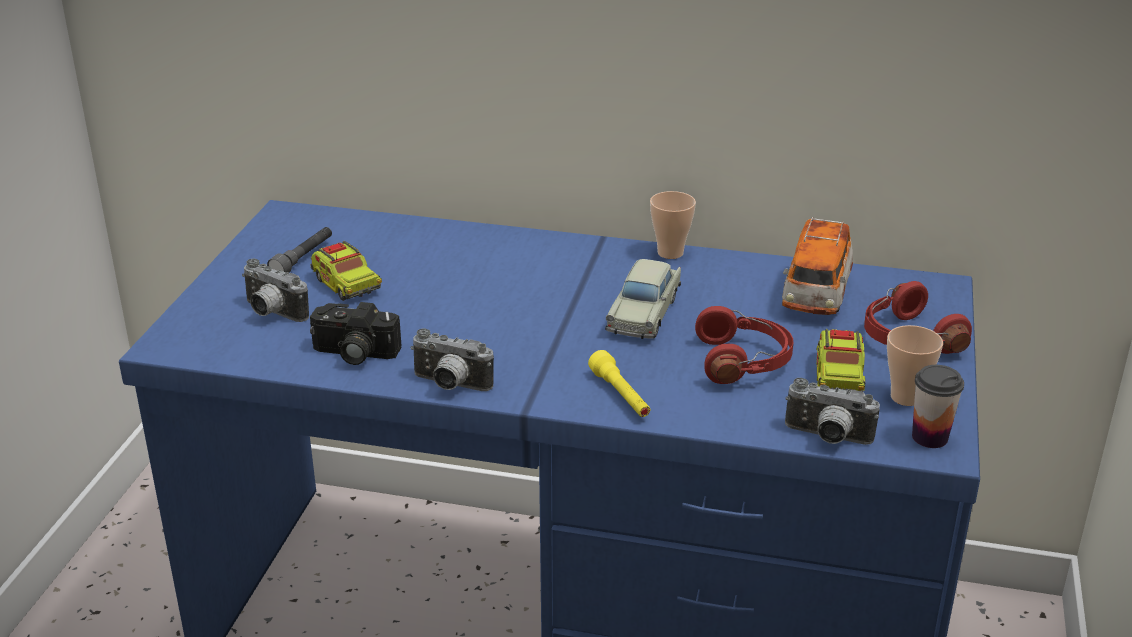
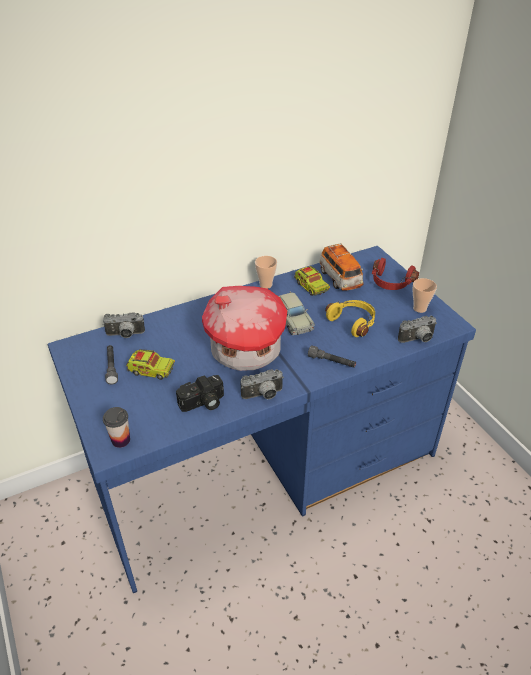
camera: 40 degrees left, 10 degrees up
(271, 313) = (136, 404): camera -> camera (125, 335)
(506, 321) = (245, 351): none -> toy house
(620, 395) = (331, 362): yellow flashlight -> grey flashlight
(744, 361) = (353, 322): red headphones -> yellow headphones
(838, 376) = (390, 311): toy truck -> toy truck (311, 286)
(929, 437) = (445, 321): cup -> cup (121, 440)

